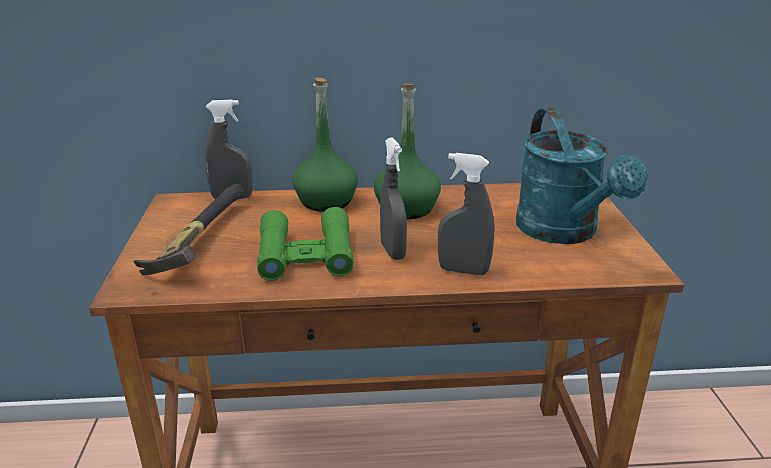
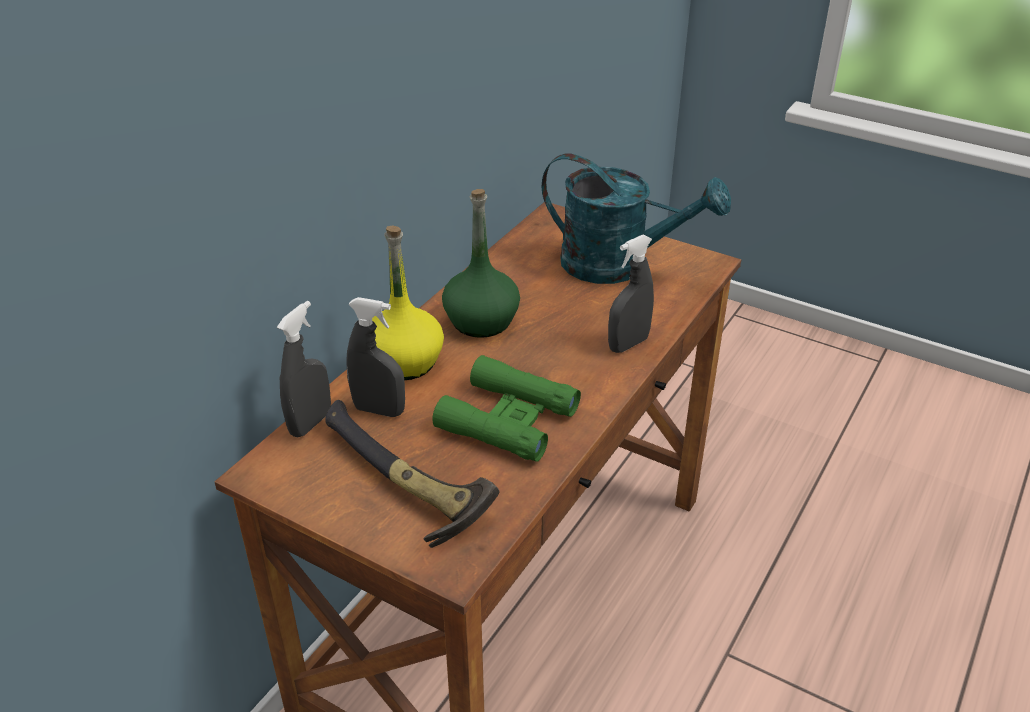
camera: 55 degrees left, 10 degrees up
(326, 201) = (404, 362): green bottle -> yellow bottle
(392, 251) = (556, 366): grey spray bottle -> grey spray bottle (379, 410)

